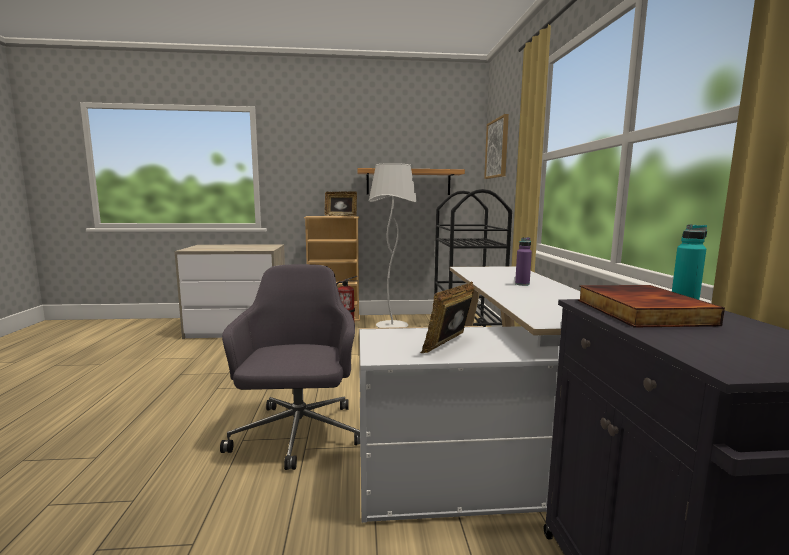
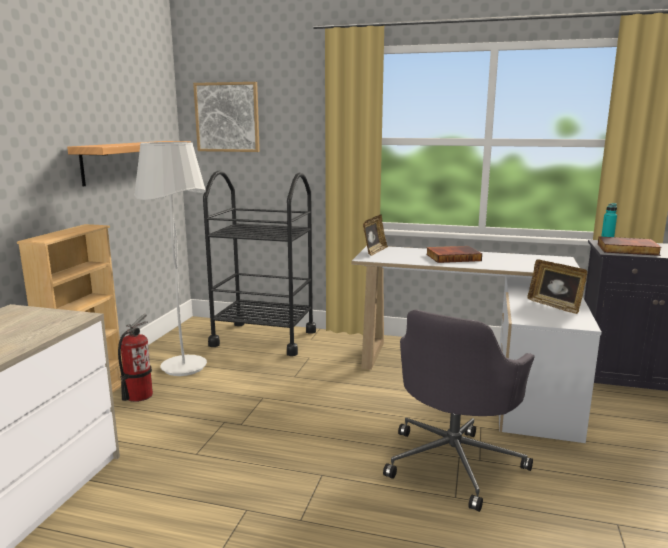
camera: 70 degrees left, 5 degrees up
(298, 435) = (454, 461): grey office chair -> grey office chair turned 75 degrees counterclockwise
(341, 216) = (71, 229): picture frame -> picture frame (374, 251)
(522, 284) = (453, 257): purple bottle -> book

